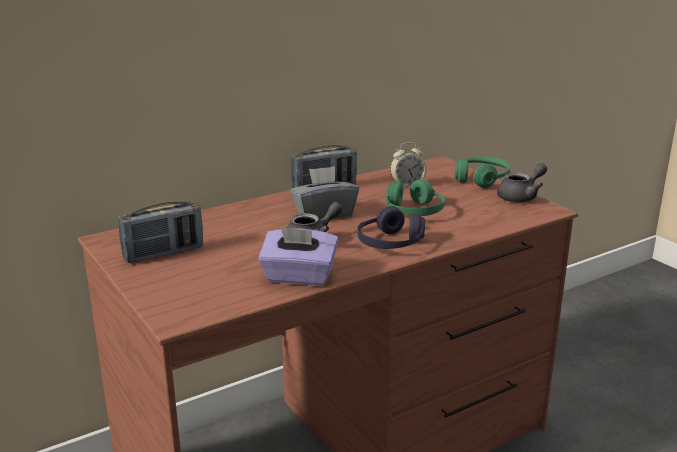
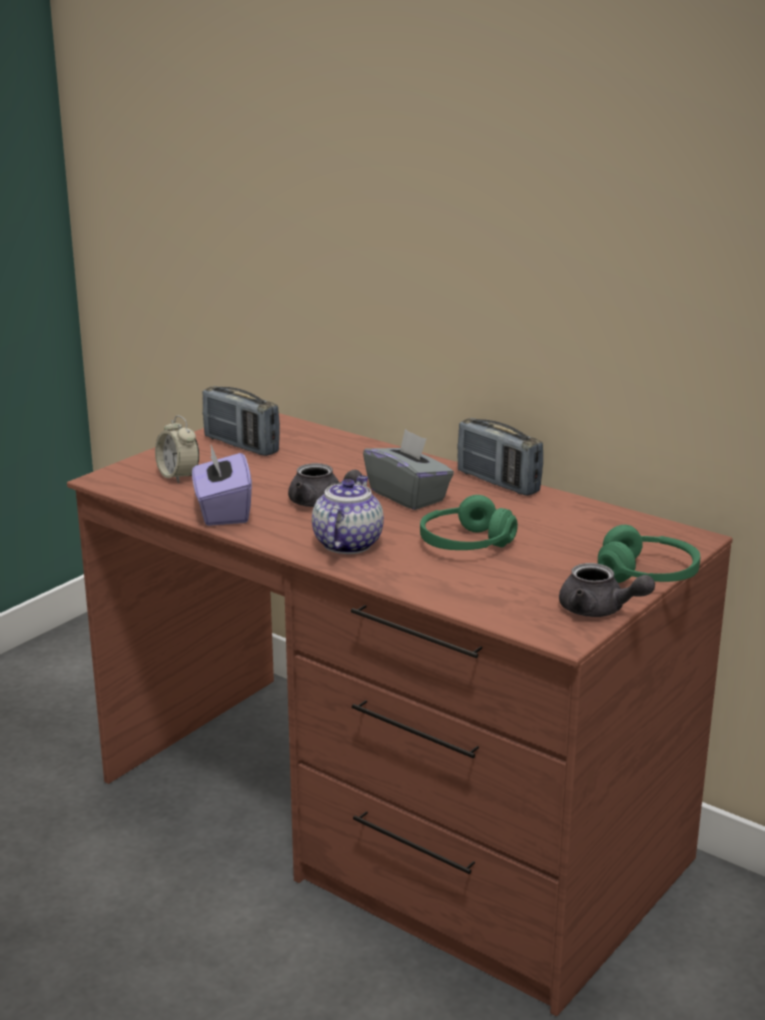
camera: 70 degrees right, 0 degrees up
(390, 243) = (347, 543): purple headphones -> teapot
(407, 185) = (563, 528): alarm clock -> alarm clock (178, 476)

